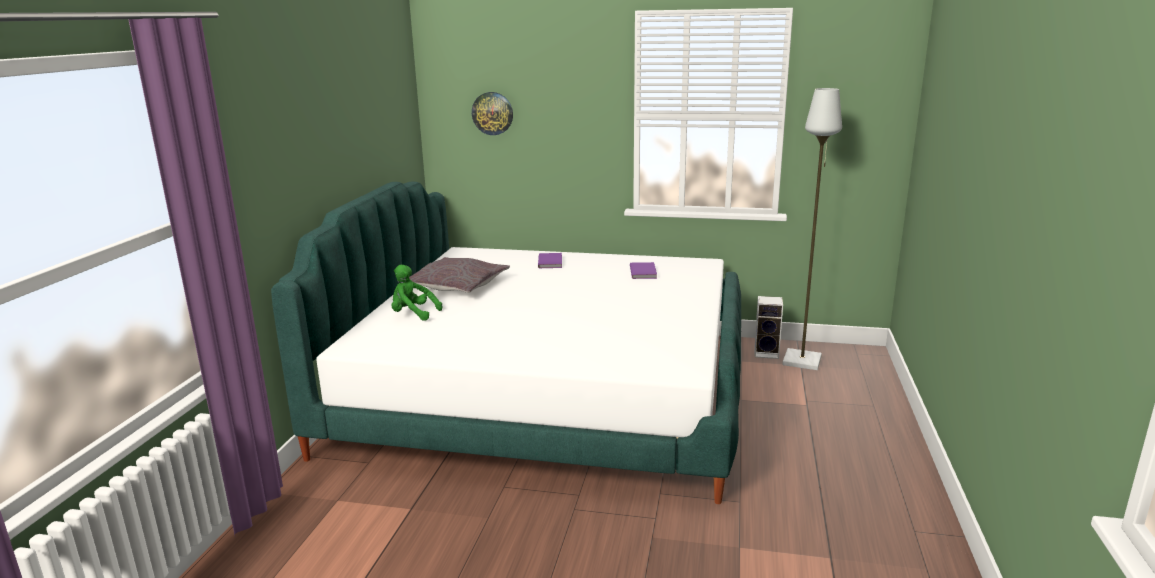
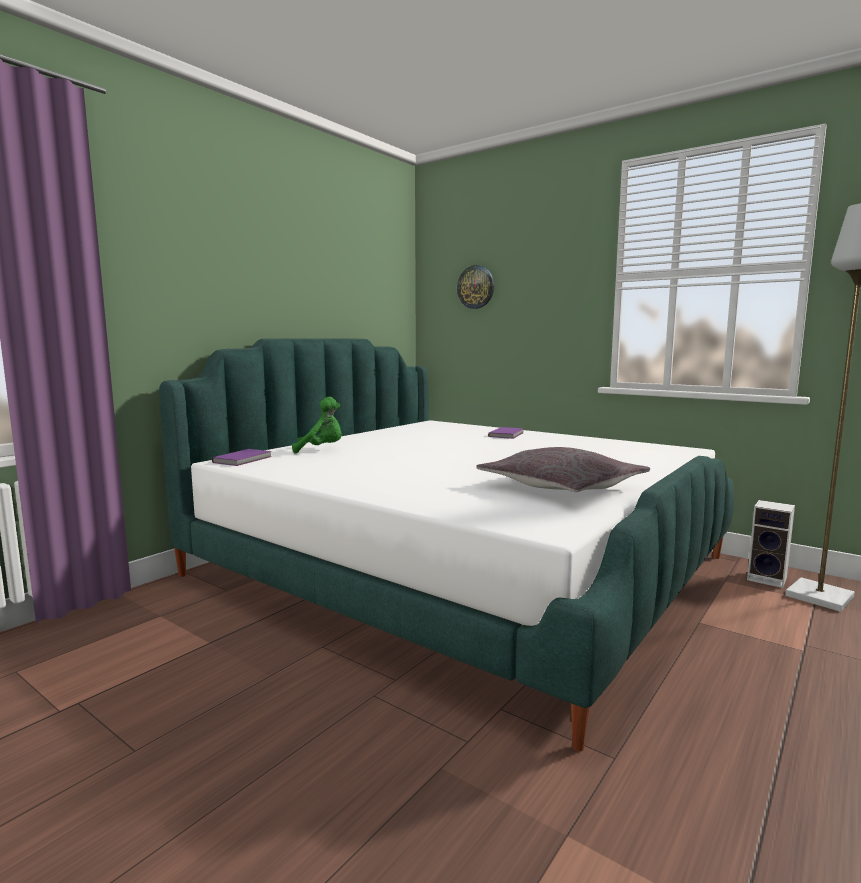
camera: 25 degrees right, 10 degrees down
(413, 314) = (321, 450): green plush toy -> green plush toy turned 135 degrees clockwise
(457, 285) = (392, 439): grey pillow -> grey pillow (561, 486)
(644, 272) = (601, 449): purple book -> purple book (244, 459)

